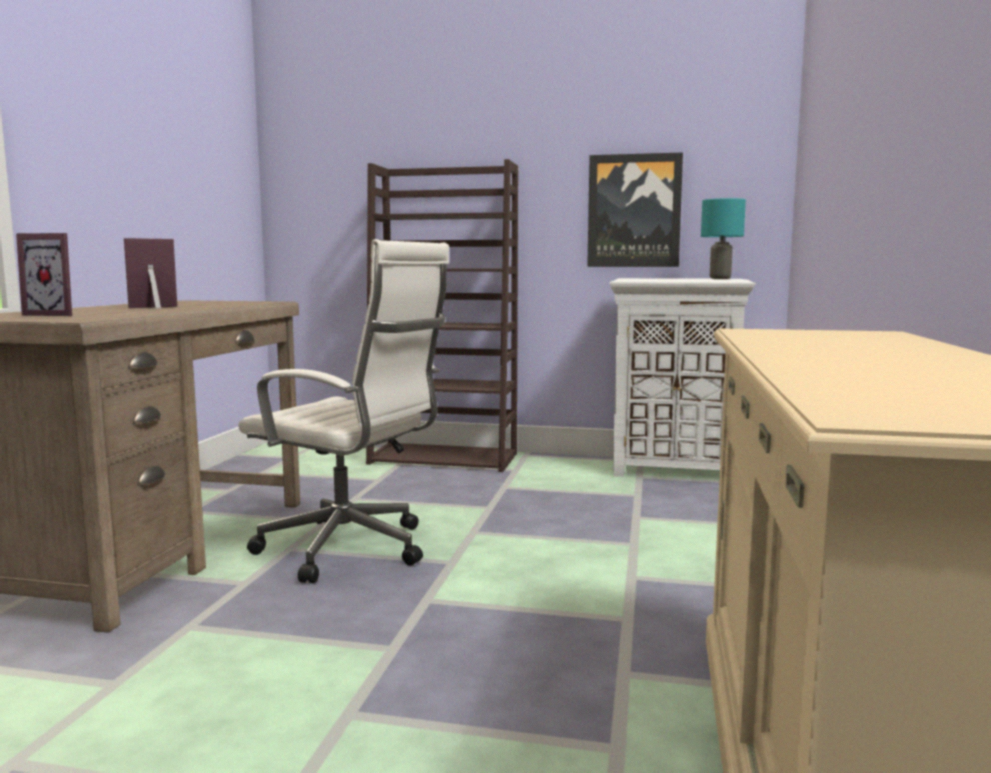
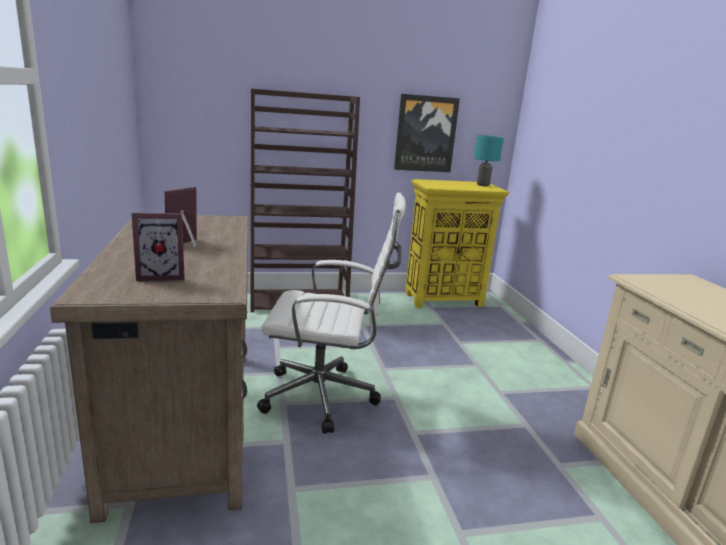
camera: 25 degrees left, 10 degrees up
(674, 471) = (444, 299): white cabinet -> yellow cabinet

